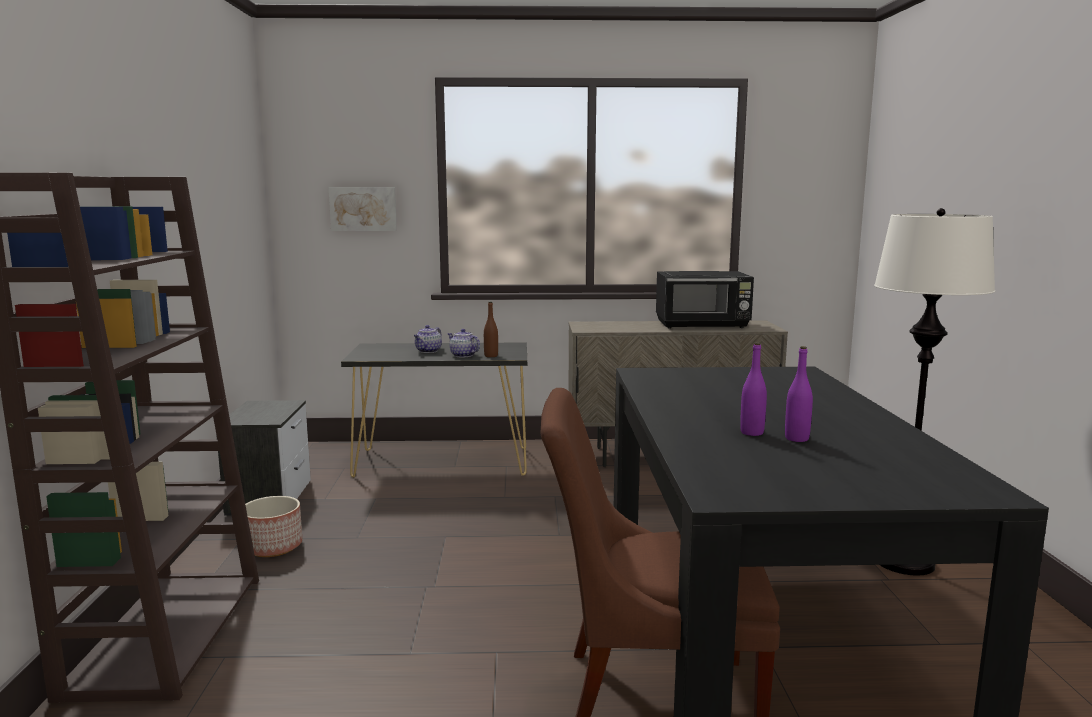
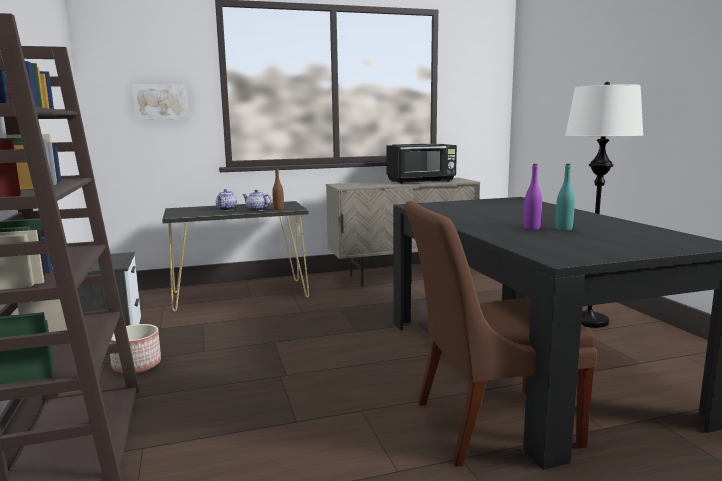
camera: 15 degrees left, 0 degrees up
(796, 438) = (563, 229): purple bottle -> turquoise bottle

